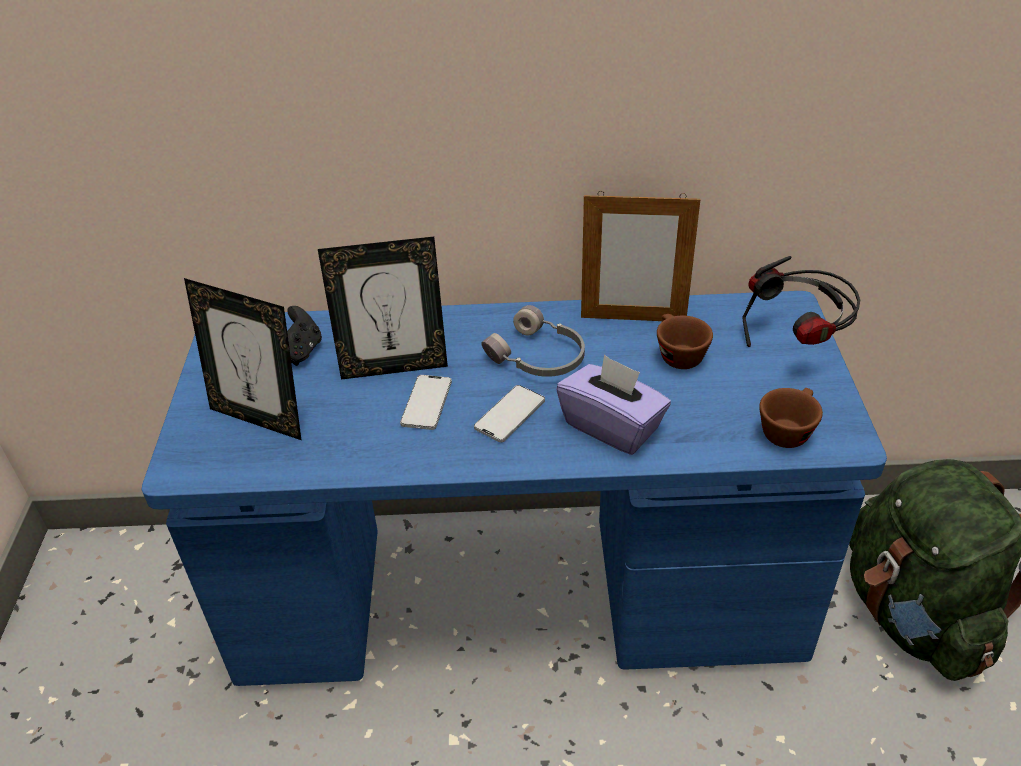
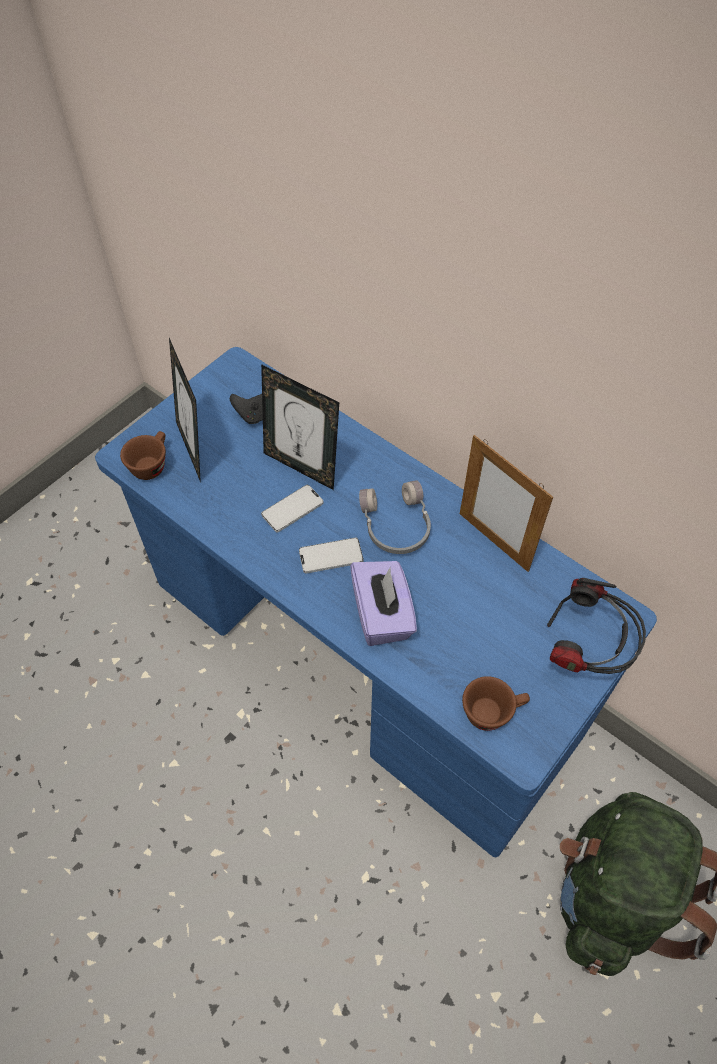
camera: 40 degrees right, 15 degrees up
(677, 354) = (489, 593): brown cup -> brown cup (151, 464)

